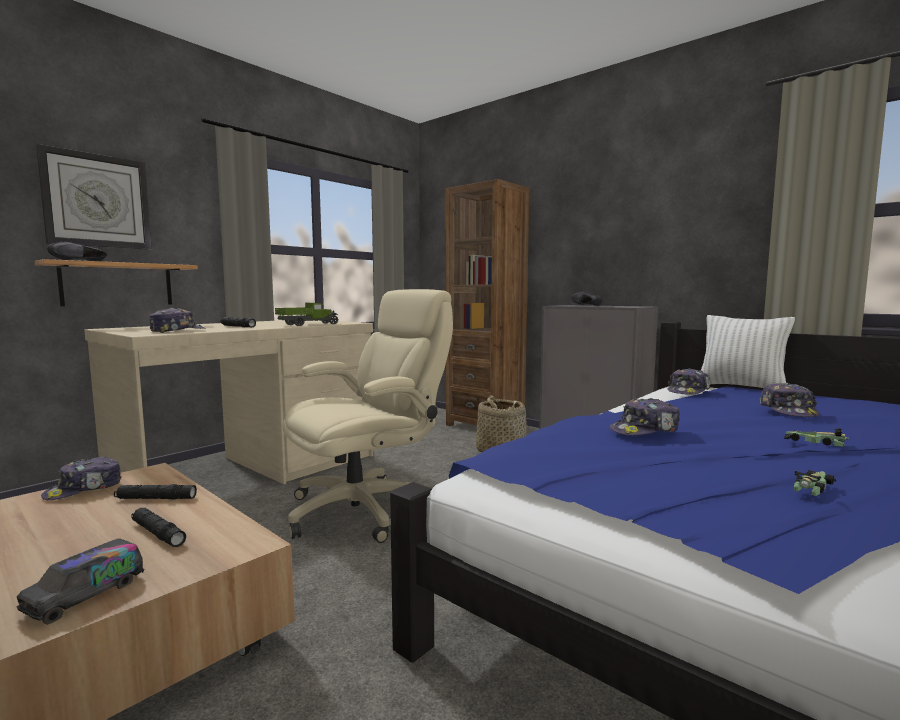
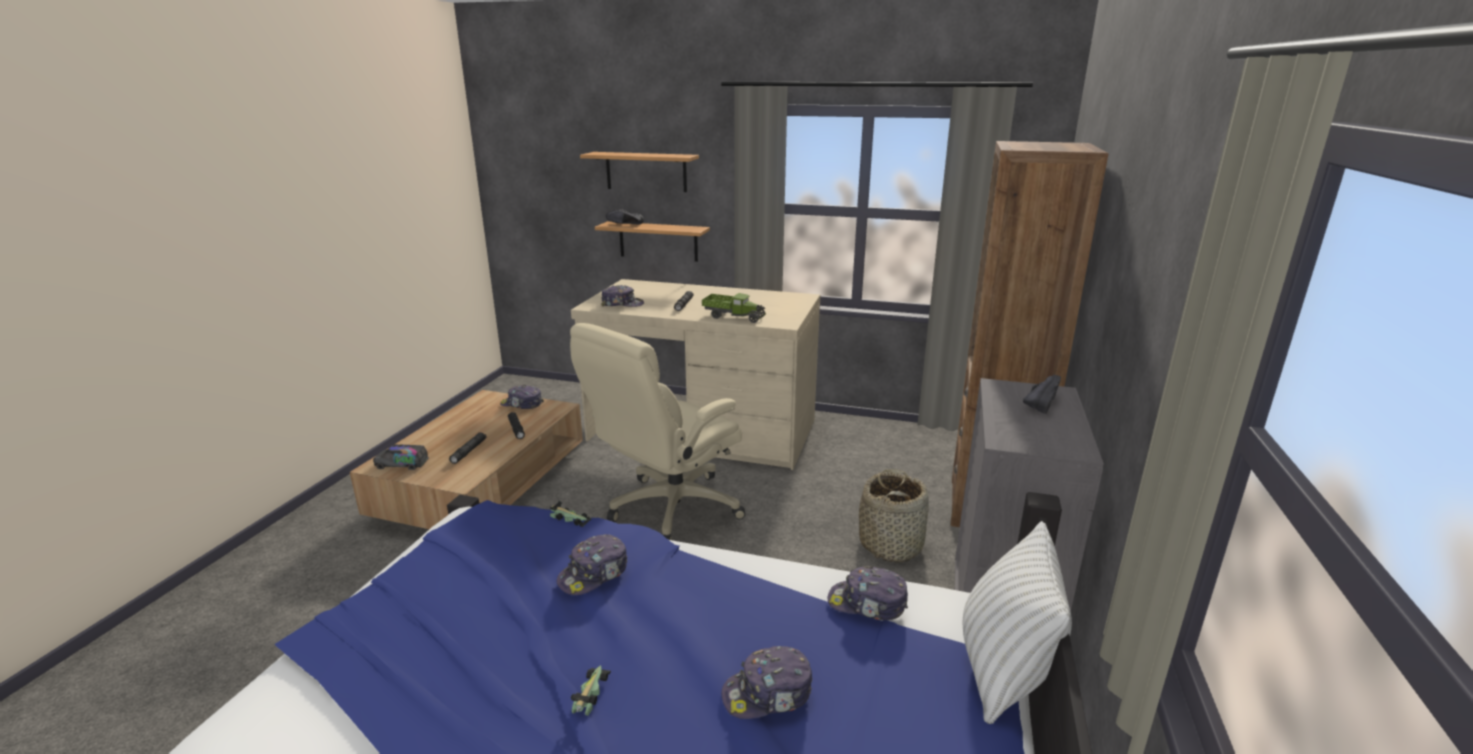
camera: 65 degrees right, 15 degrees up
(97, 201) = (646, 171): wall clock -> shelf
(367, 509) = (667, 511): beige office chair -> beige office chair turned 105 degrees clockwise
(645, 430) = (594, 574): cap -> cap turned 90 degrees counterclockwise
(813, 486) = (435, 669): toy car -> toy car (569, 518)

